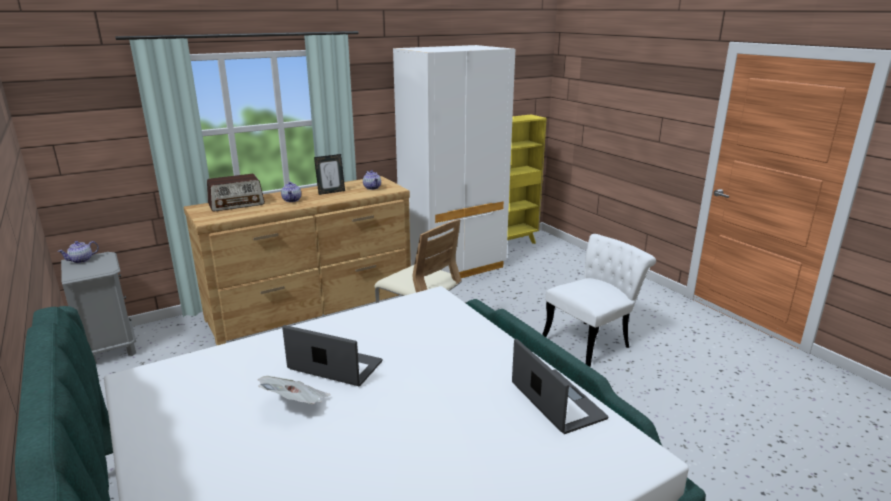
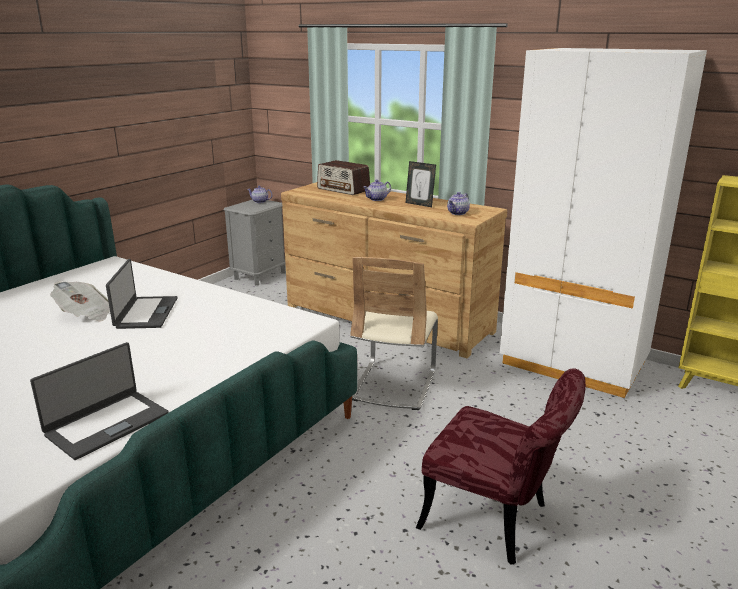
camera: 65 degrees right, 0 degrees up
(592, 340) = (496, 520): white chair -> red chair

